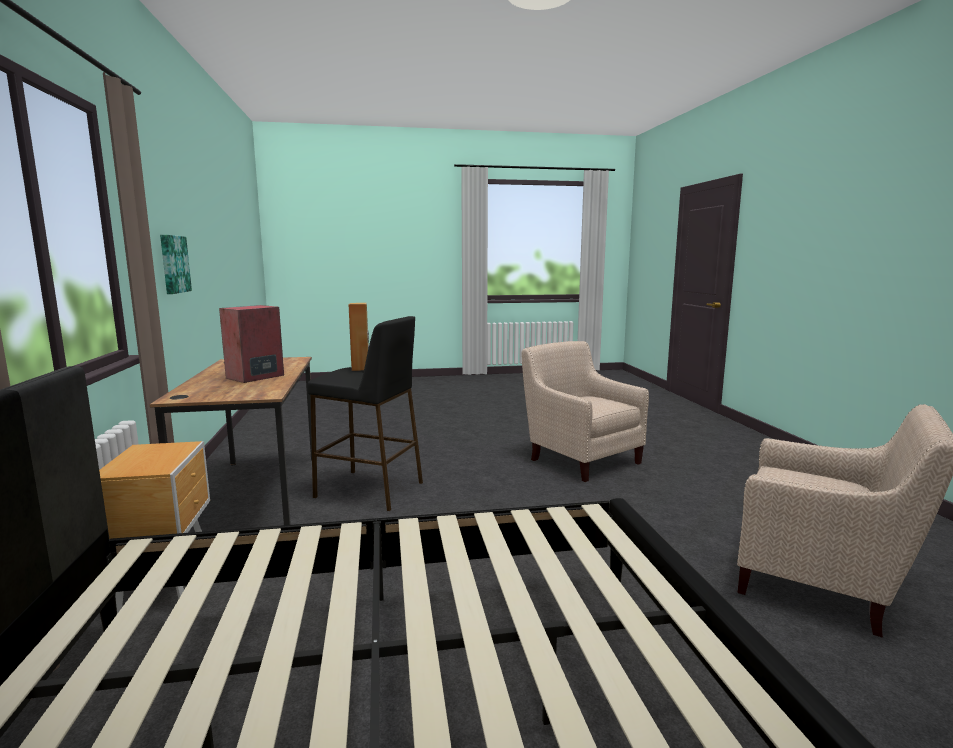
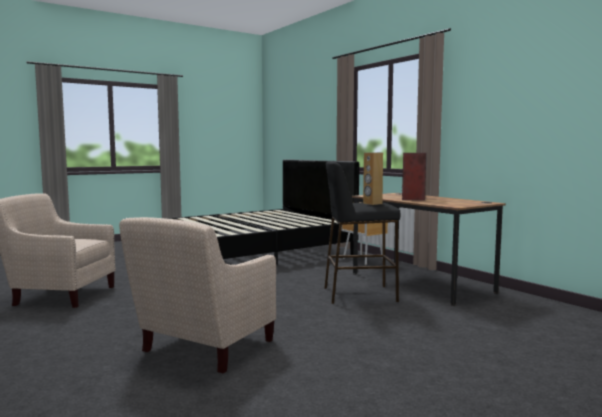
camera: 155 degrees right, 5 degrees down
(173, 264) = (508, 124): picture -> none
(581, 459) = (202, 349): beige armchair -> beige armchair turned 90 degrees clockwise

